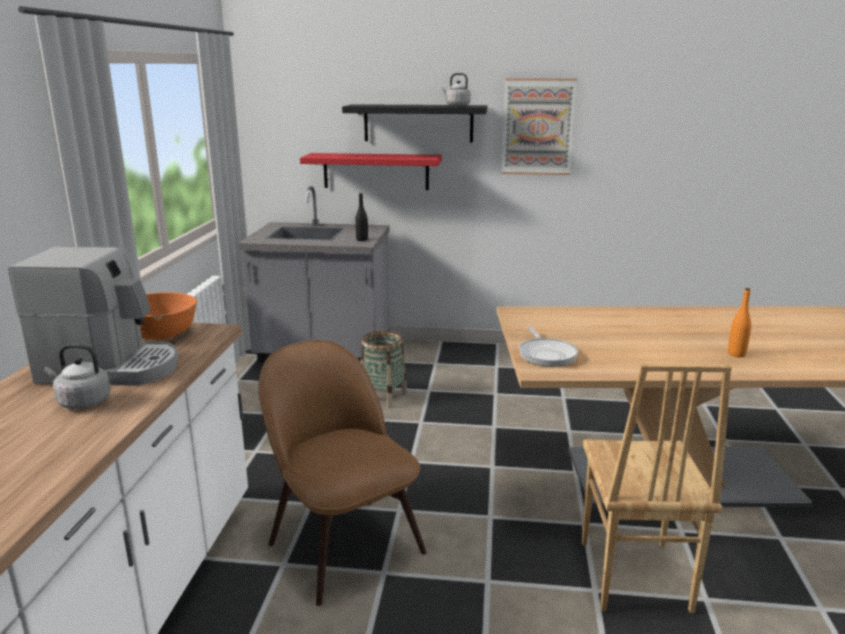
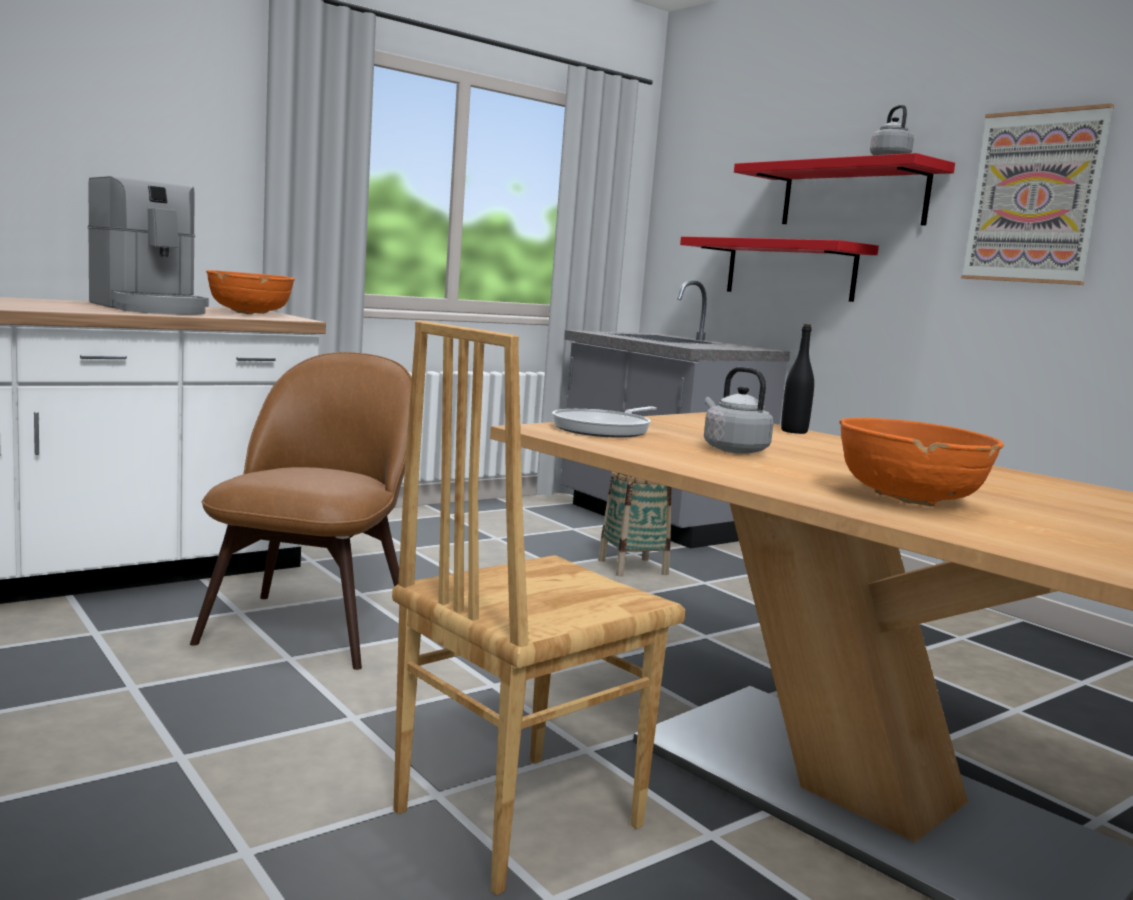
camera: 45 degrees right, 10 degrees down
(82, 402) = (69, 306): grey kettle -> grey kettle (732, 449)
(362, 239) = (703, 346): black bottle -> black bottle (794, 431)
(418, 123) = (853, 196): black shelf -> red shelf
(736, 354) = (909, 499): orange bottle -> orange bowl

